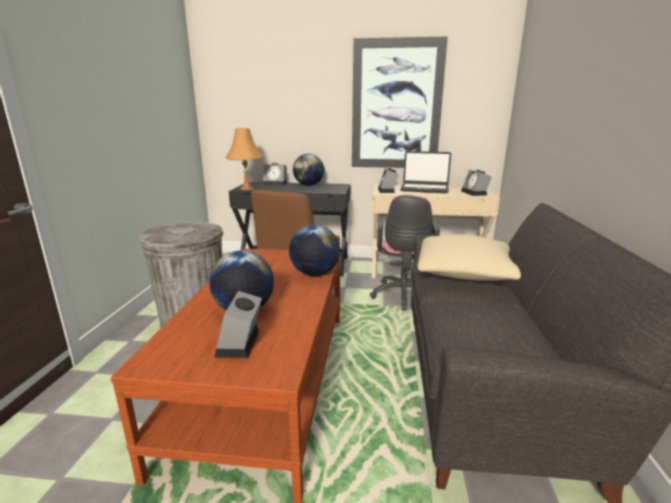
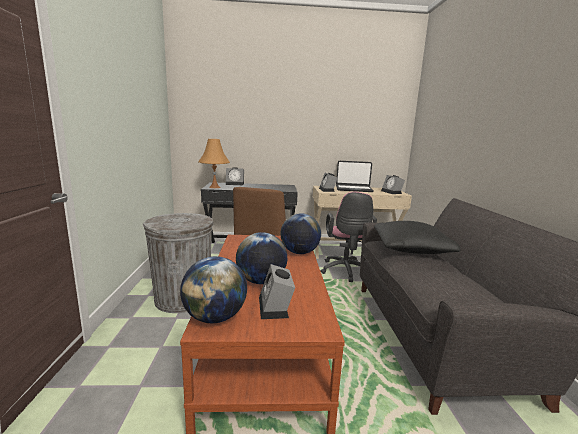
camera: 10 degrees left, 5 degrees down
(309, 185) = (263, 185): globe -> globe (215, 317)
(396, 105) = (331, 126): picture -> none
(464, 272) = (411, 249): beige pillow -> black pillow

